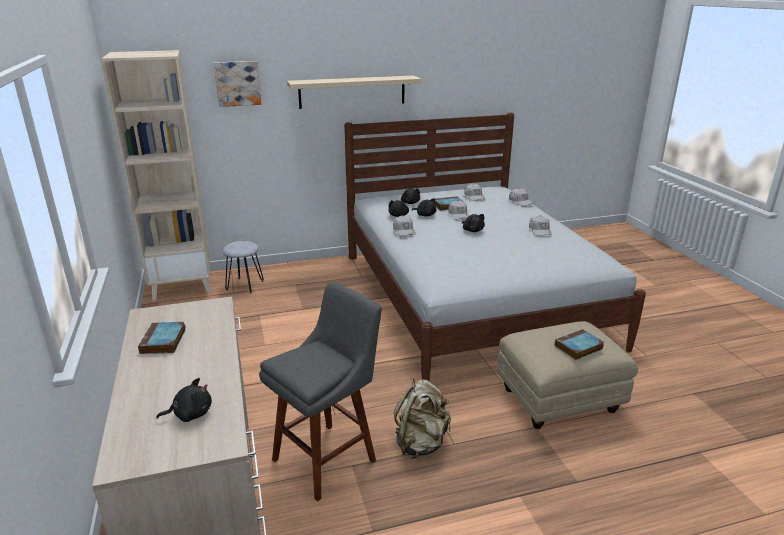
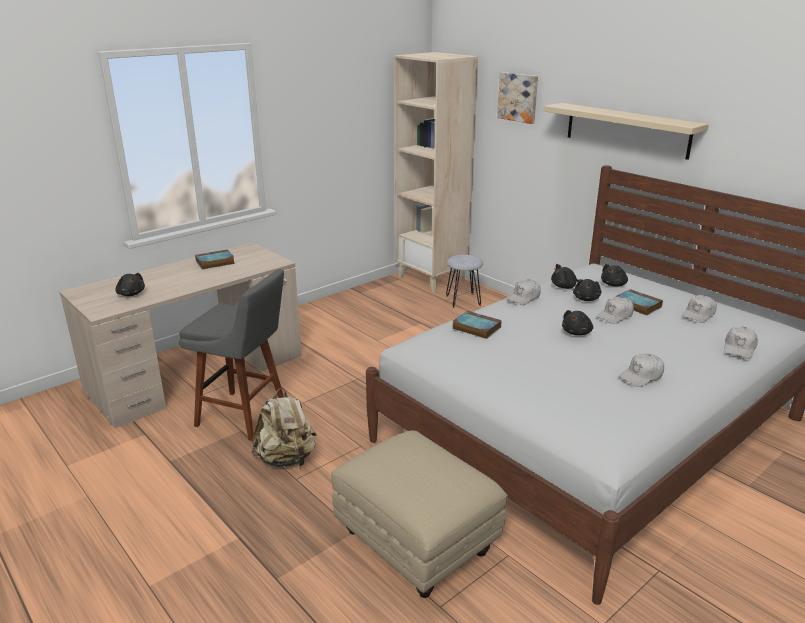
camera: 65 degrees right, 0 degrees up
(578, 348) = (403, 477): book -> book (475, 328)

